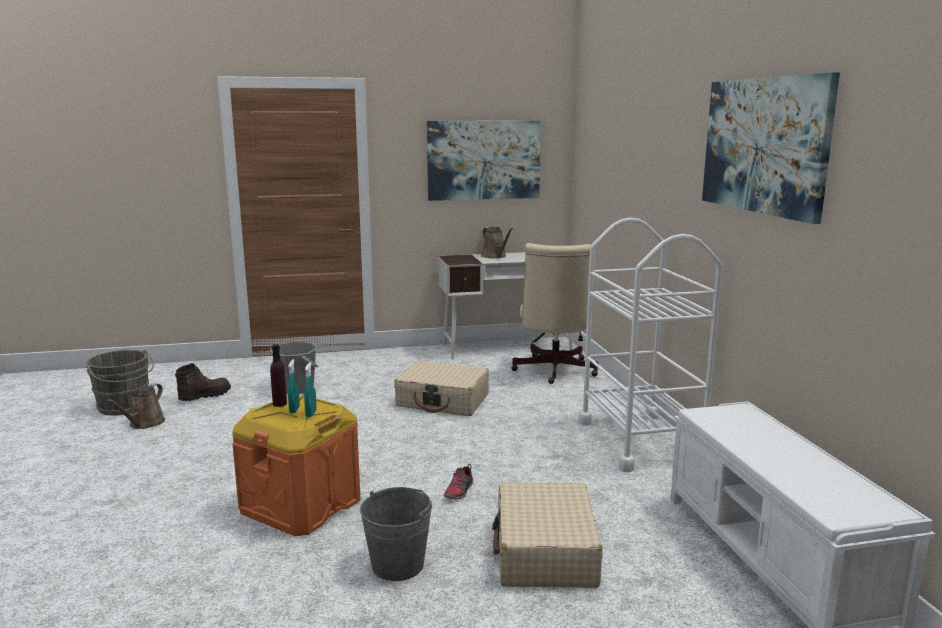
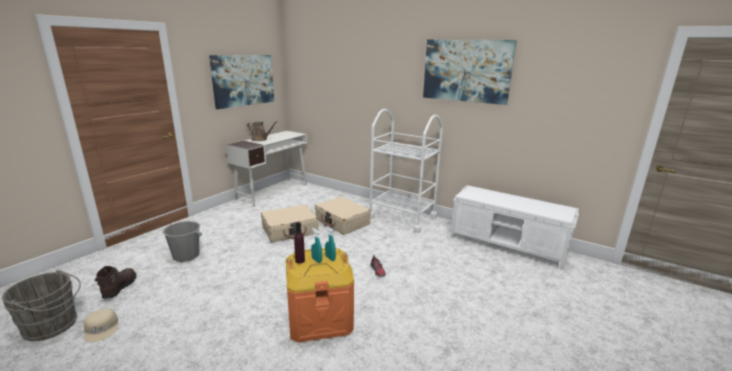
camera: 45 degrees left, 5 degrees up
(144, 424) = (102, 328): brown watering can -> beige cap
(398, 565) = (414, 318): grey bucket -> none
(545, 551) = (450, 279): beige suitcase -> beige suitcase (342, 222)
(553, 371) = (316, 197): beige office chair -> none

